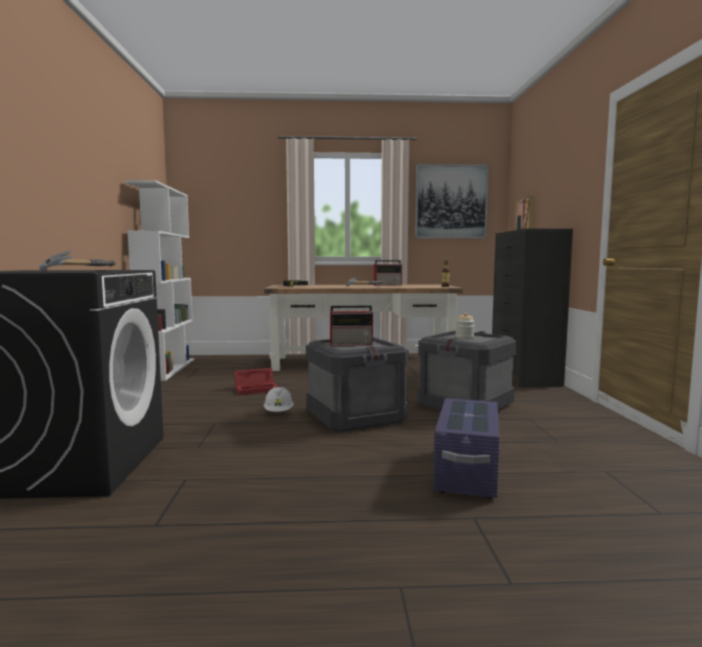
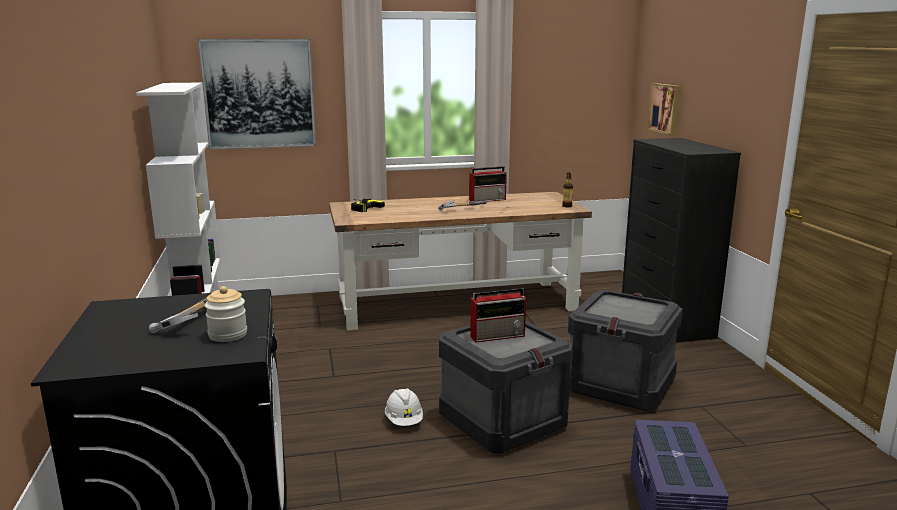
camera: 10 degrees left, 10 degrees up
(257, 389) = (350, 372): red storage box -> none
(451, 202) = (564, 79): picture -> picture (259, 94)
(464, 337) = (621, 307): jar -> jar (228, 335)

